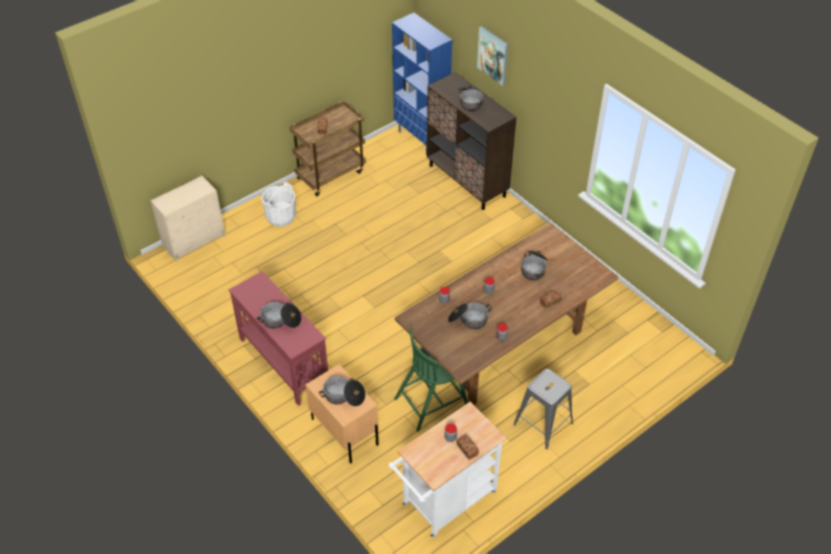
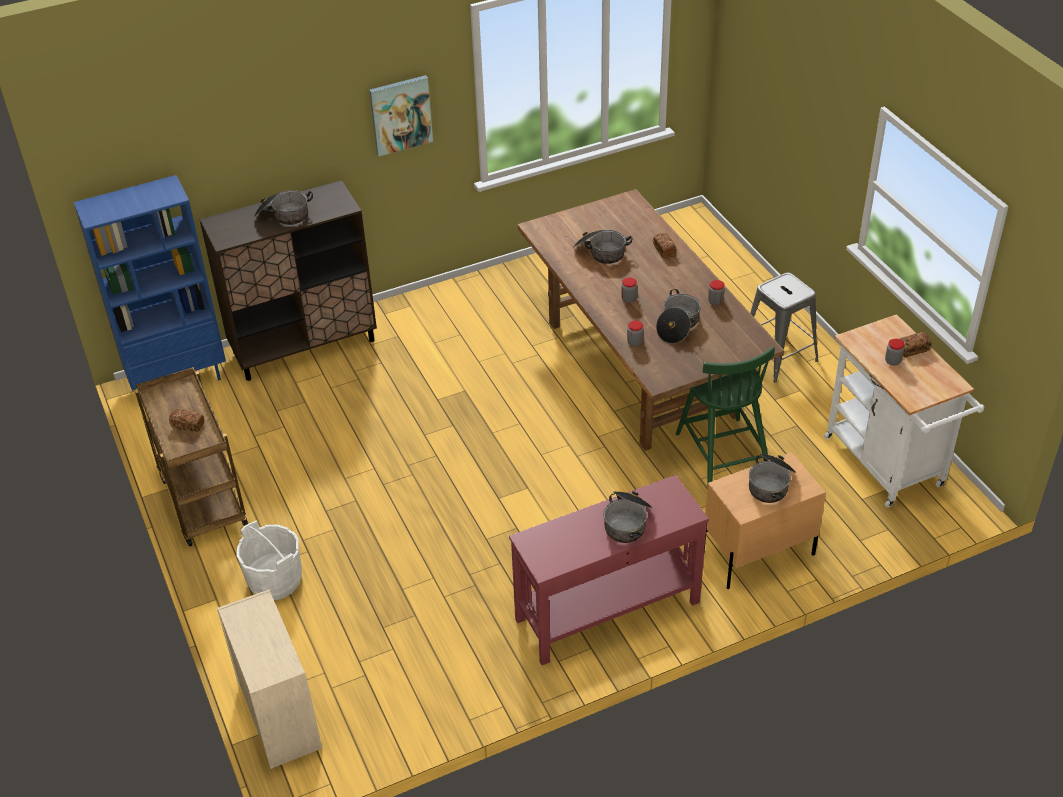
camera: 75 degrees left, 5 degrees down
(493, 55) = (263, 131): picture -> picture (401, 115)

